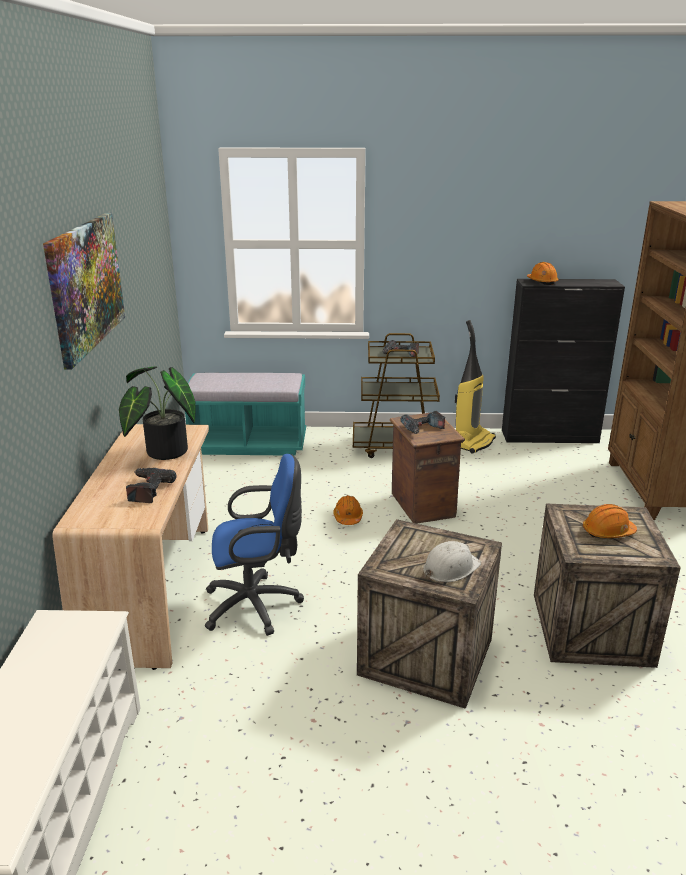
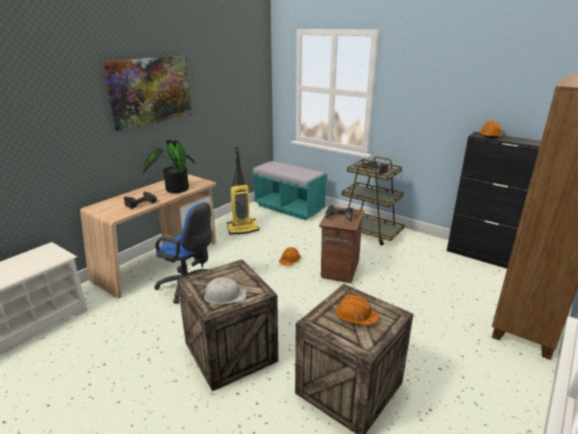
camera: 35 degrees right, 0 degrees up
(473, 442) = (422, 244): vacuum cleaner -> vacuum cleaner (243, 229)

